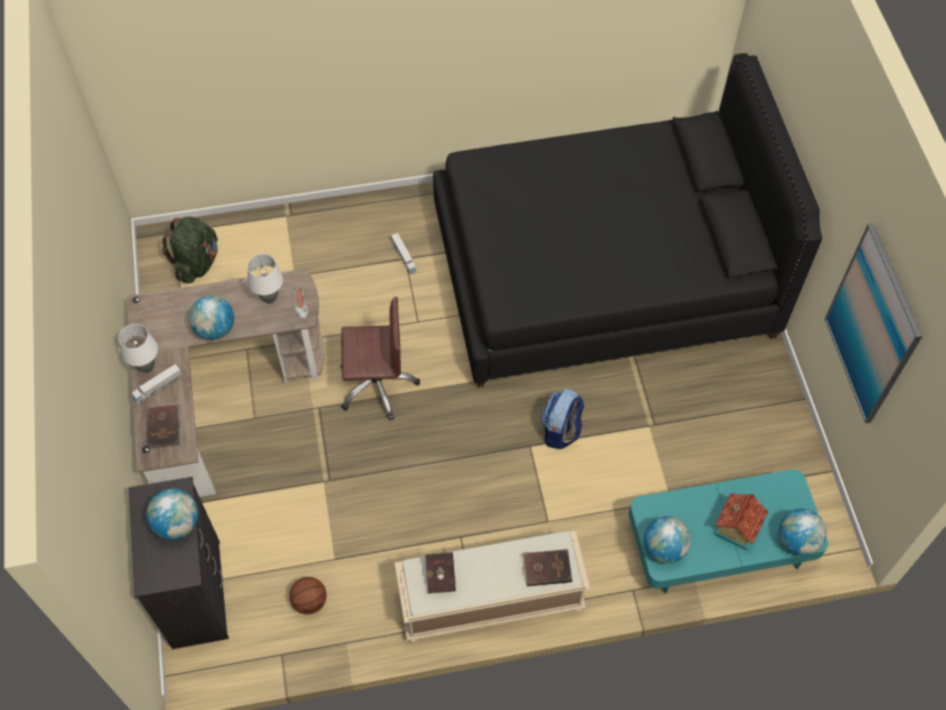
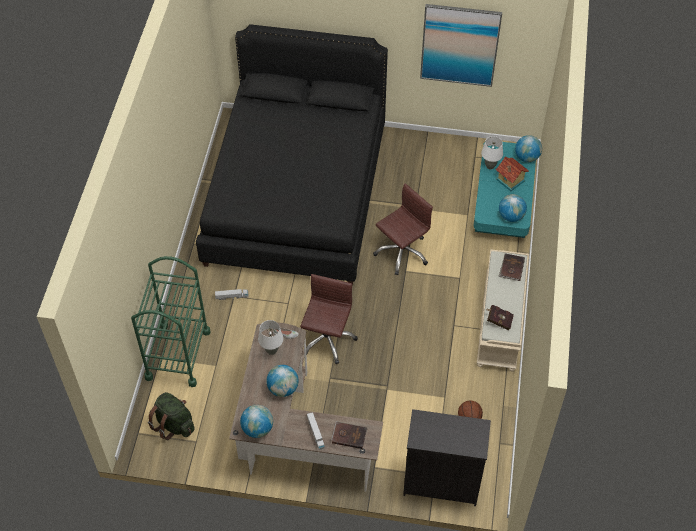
camera: 70 degrees left, 5 degrees down
(146, 367) = (296, 437): white table lamp -> white table lamp (490, 166)
(177, 524) = (444, 424): globe -> globe (257, 428)
(296, 231) = (178, 354): none -> green cart
(561, 431) = (401, 252): backpack -> brown office chair

